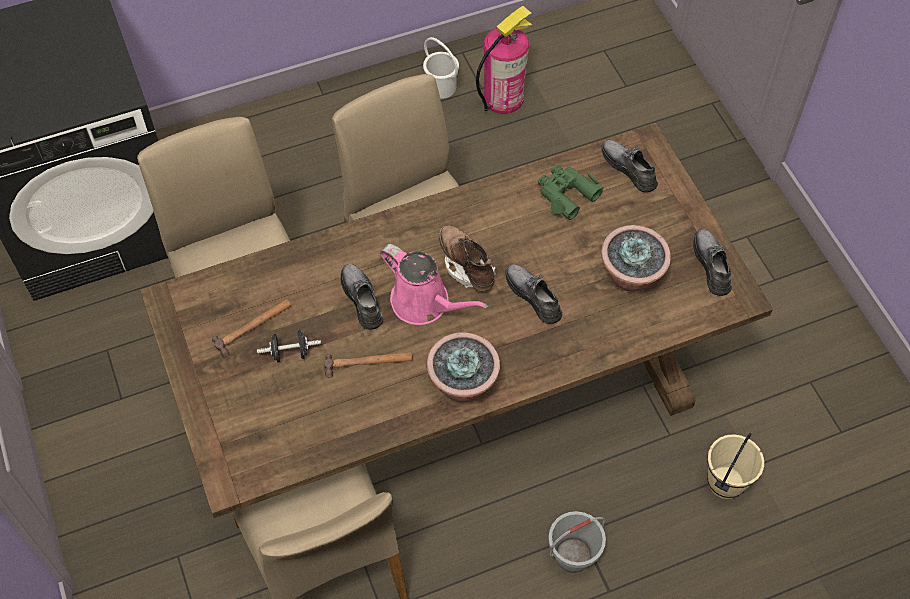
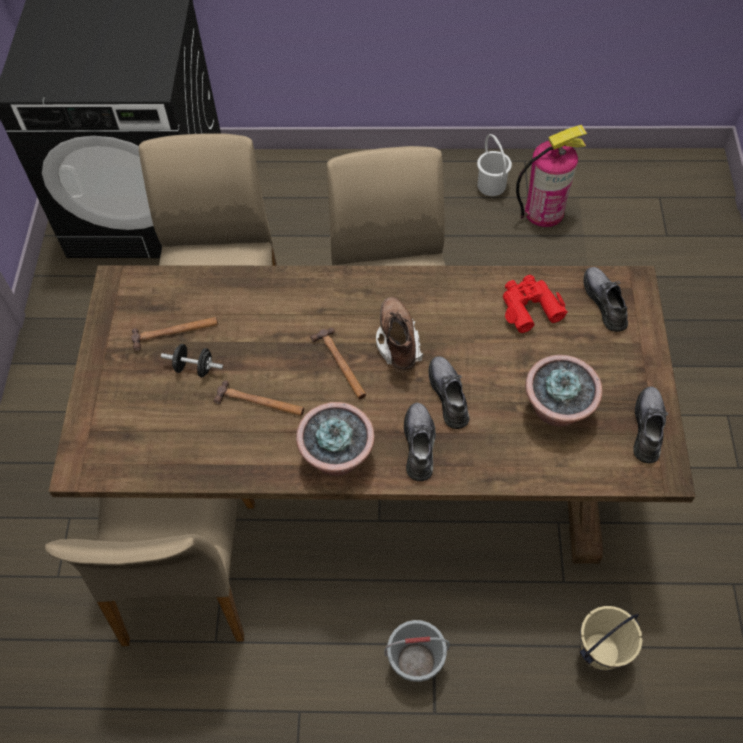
camera: 25 degrees right, 0 degrees up
(362, 299) = (285, 341): grey shoe -> grey shoe (419, 444)
(425, 303) = (340, 365): pink watering can -> hammer
(566, 194) = (529, 307): green binoculars -> red binoculars

